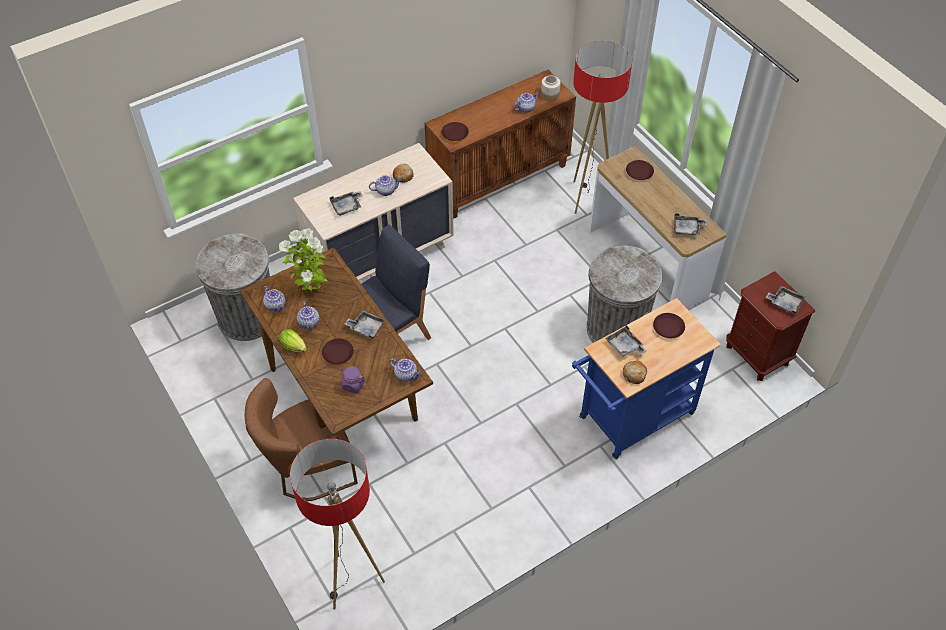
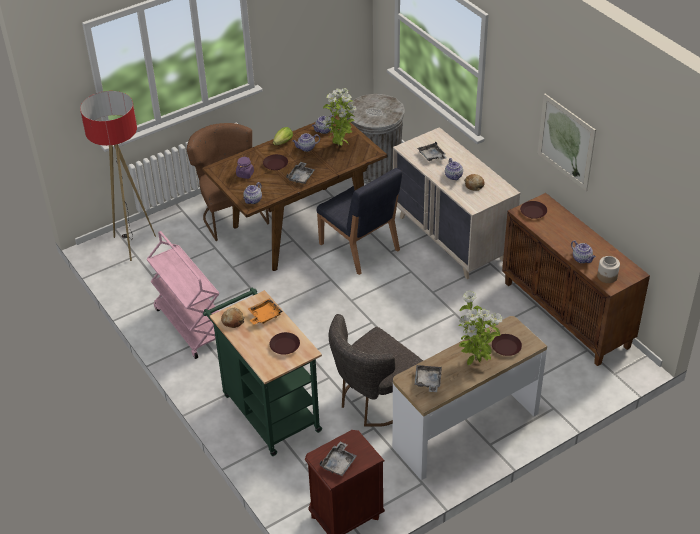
camera: 90 degrees right, 10 degrees down
(436, 56) = (566, 142): none -> picture
(506, 503) = (189, 326): none -> pink cart
(587, 197) = (553, 383): floor lamp -> none
(615, 329) = (374, 401): grey trash can -> grey chair
(625, 346) = (264, 316): grey tray -> orange tray
(631, 420) = (267, 409): blue cart -> green cart
(659, 195) = (475, 362): none -> potted plant

